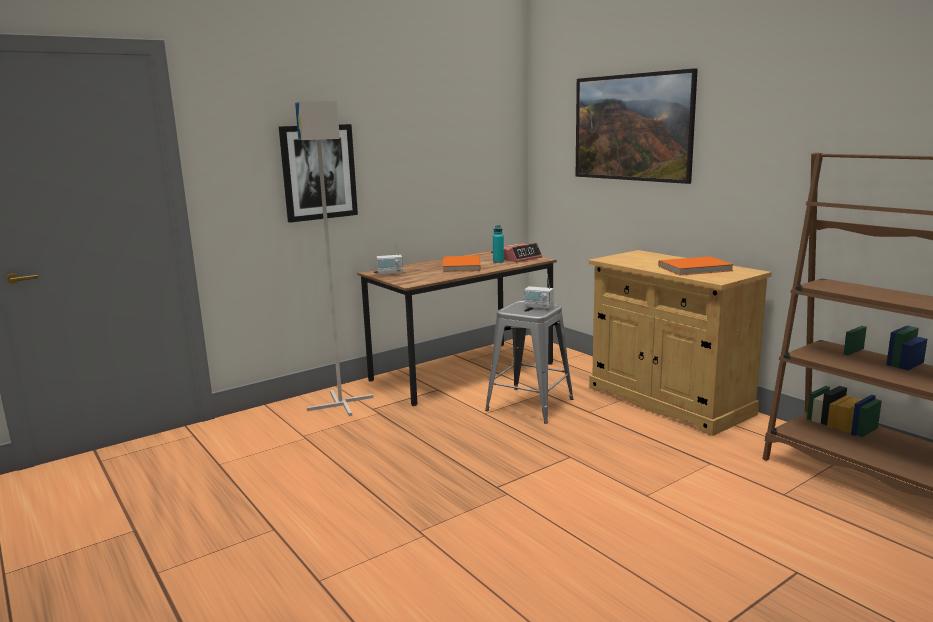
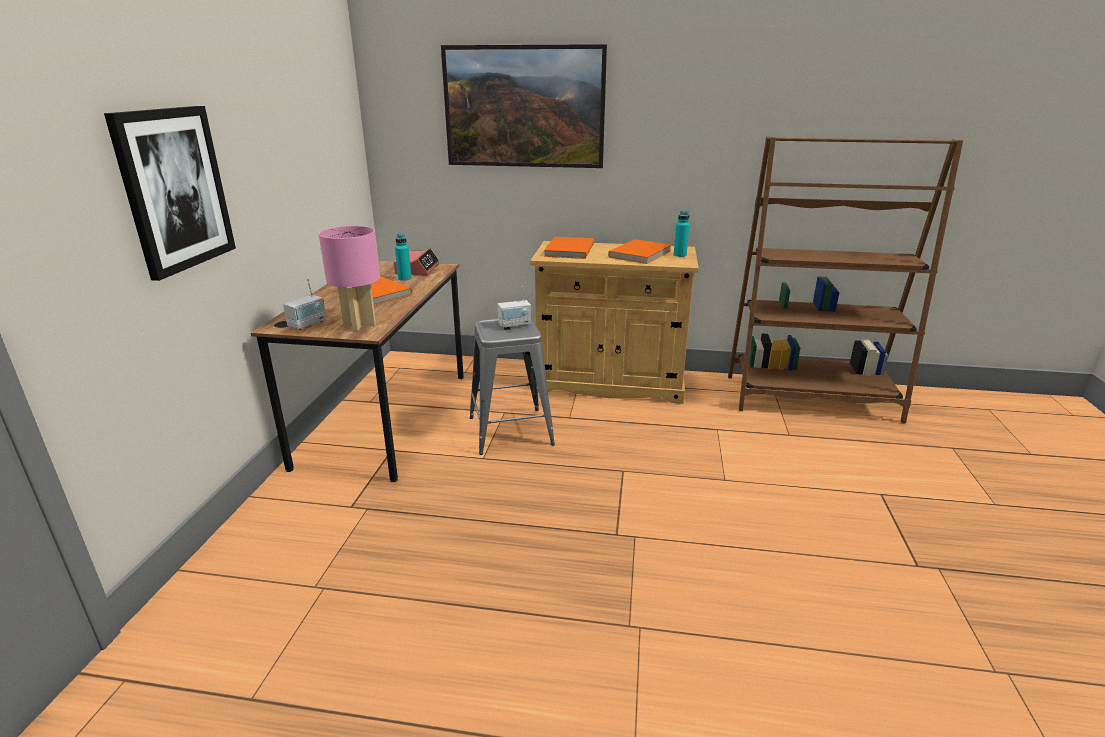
camera: 45 degrees left, 10 degrees up
(341, 404) = (299, 518): grey floor lamp -> none
(414, 279) = (359, 325): none -> pink table lamp
(638, 258) = (568, 250): none -> orange book
(732, 274) = (680, 255): none -> turquoise bottle

